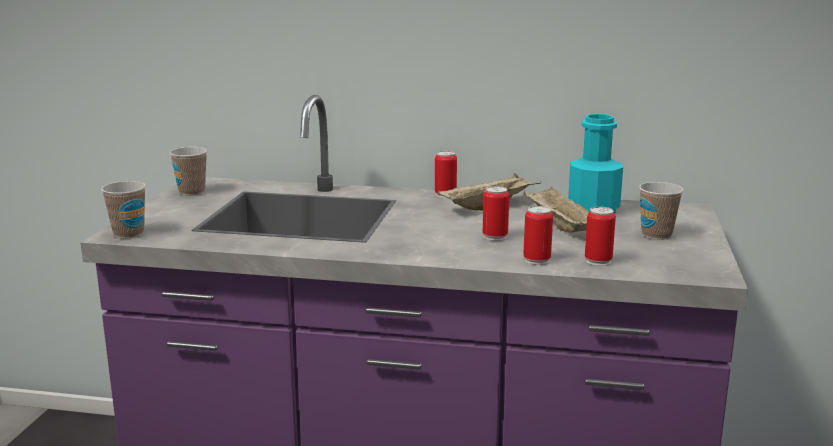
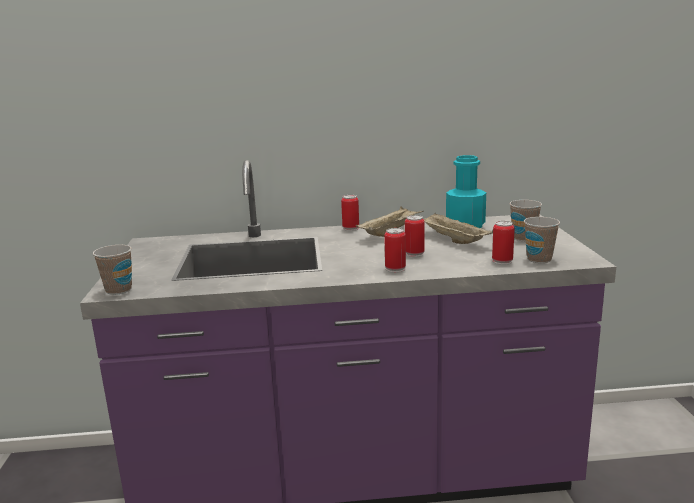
camera: 15 degrees left, 0 degrees up
(192, 192) = (146, 250): cup -> cup (539, 259)
(537, 260) = (460, 266): can -> can (395, 269)

